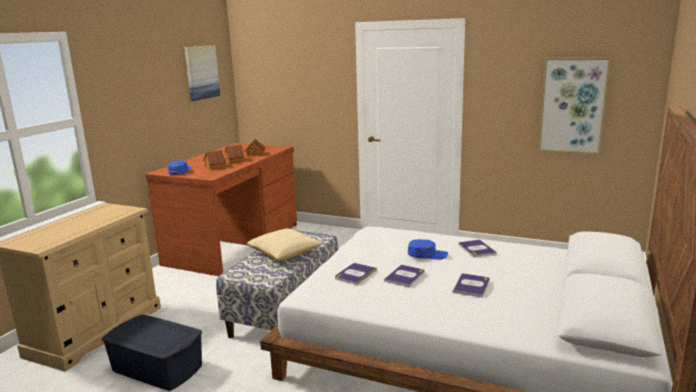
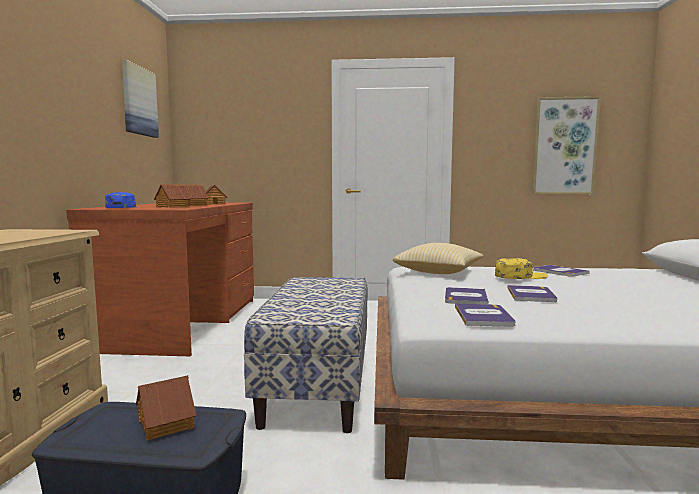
camera: 20 degrees left, 10 degrees down
(160, 332) = (164, 424): none -> toy house
(285, 254) = (322, 294): pillow -> pillow (438, 272)
(427, 254) = (520, 276): blue cap -> yellow cap
(471, 286) = (628, 294): book -> book (483, 316)

